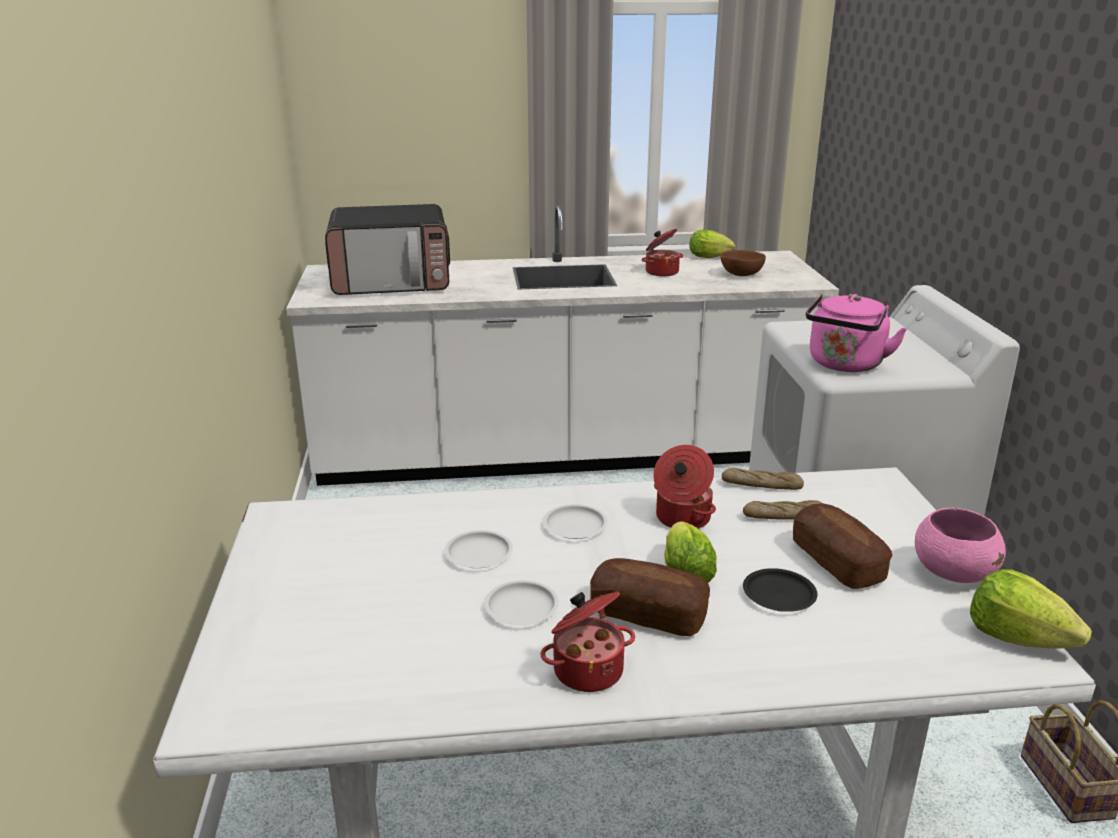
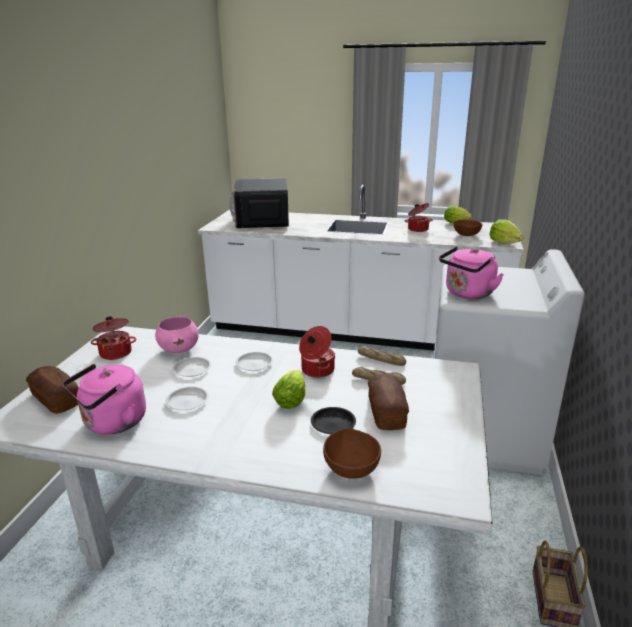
camera: 20 degrees right, 0 degrees up
(392, 282) = (262, 222): microwave -> microwave turned 75 degrees clockwise
(425, 672) = (112, 423): none -> pink kettle
(587, 669) = (191, 440): cooking pot -> cooking pot (116, 352)
(648, 614) = (249, 418): bread -> bread (56, 399)
(862, 653) = (352, 467): none -> brown bowl
(952, 572) = (455, 433): pink bowl -> pink bowl (179, 349)
(1017, 637) = (462, 481): lettuce -> lettuce (504, 243)

